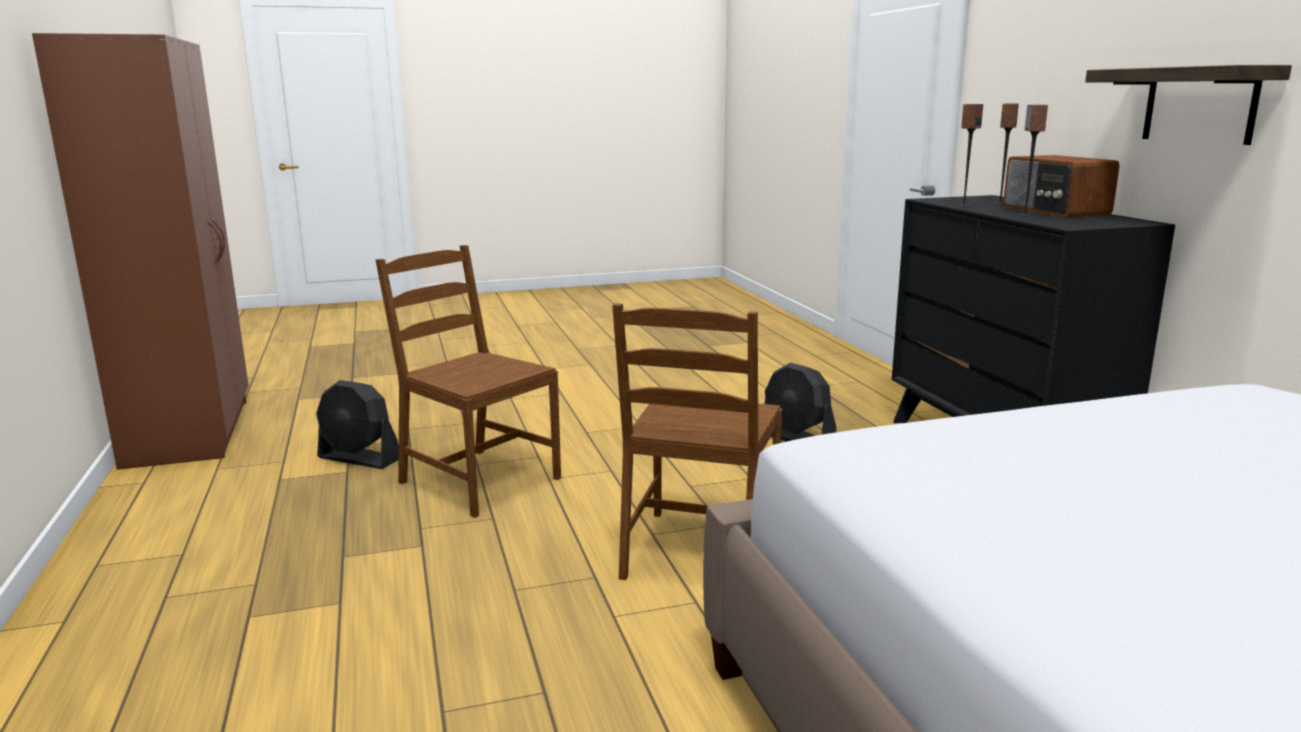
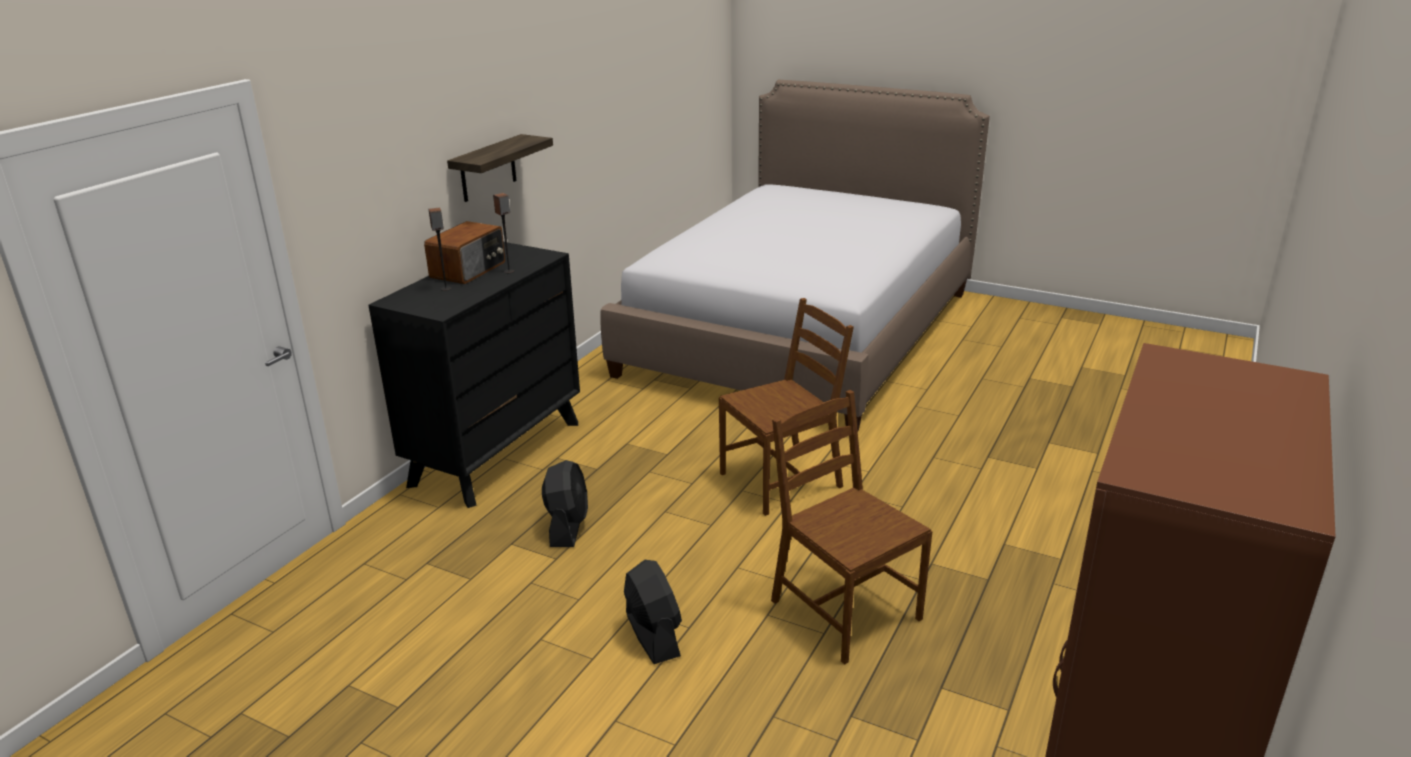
camera: 135 degrees left, 10 degrees up
(359, 458) = (919, 704): black fan -> black fan (652, 634)
(477, 481) = (843, 610): brown chair -> brown chair turned 150 degrees clockwise
(963, 206) = (476, 294): speaker -> none

